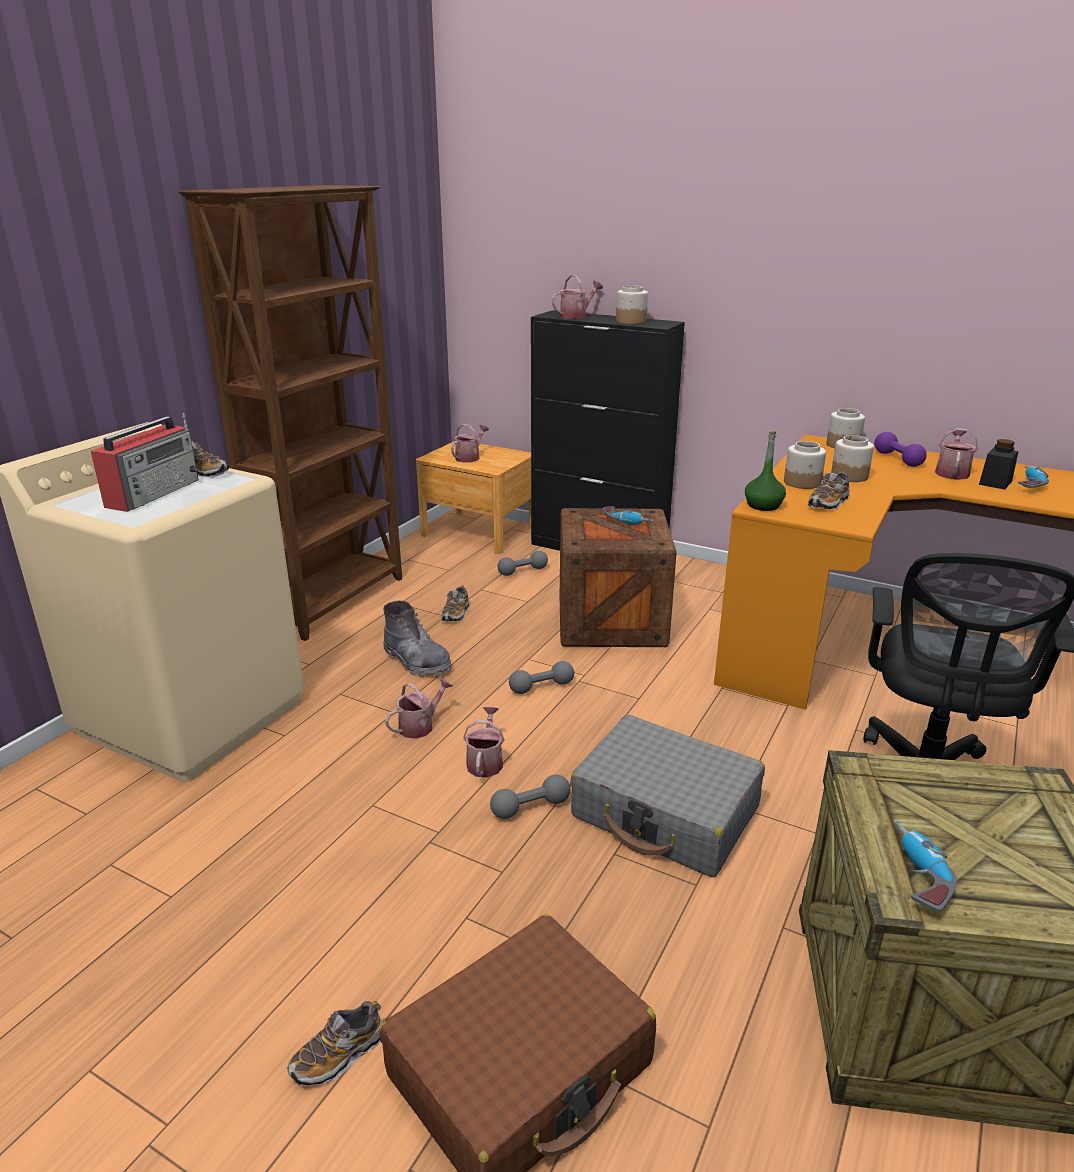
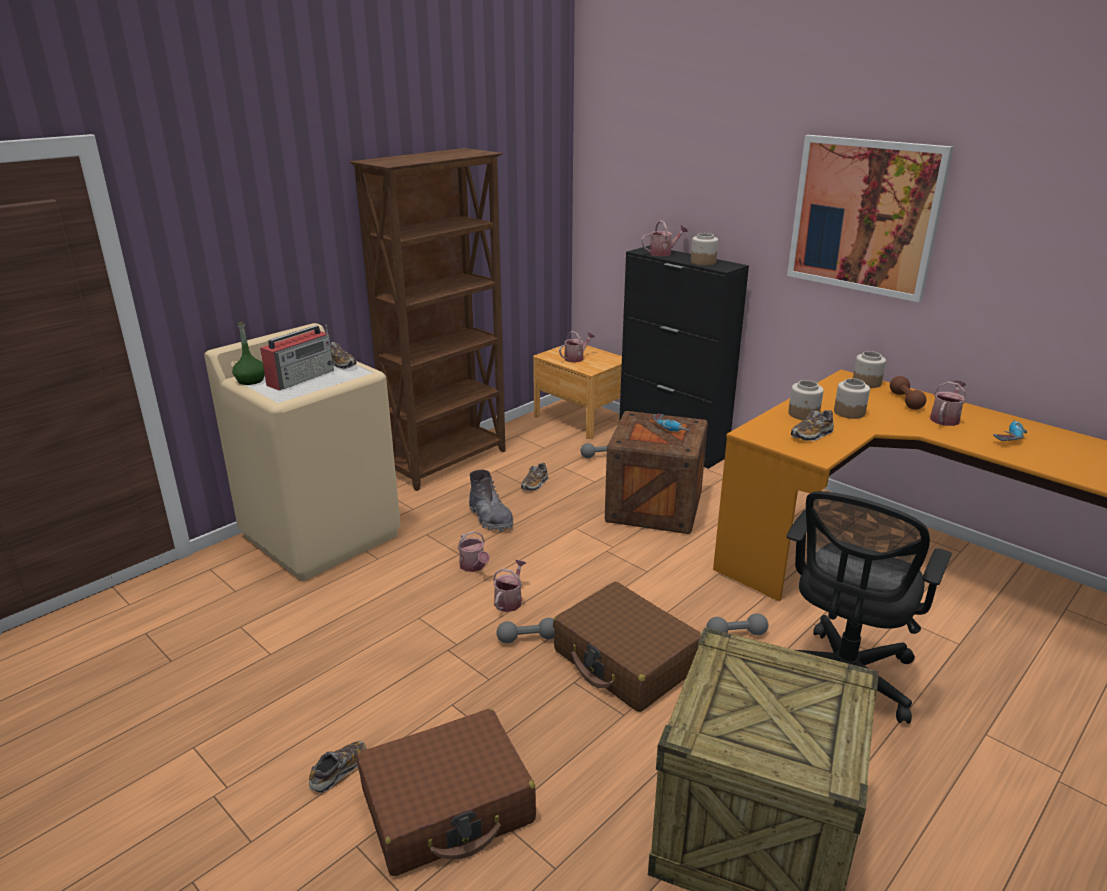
camera: 15 degrees right, 0 degrees up
(339, 1055) = (338, 771): shoe -> shoe turned 150 degrees clockwise
(420, 725) = (474, 566): watering can -> watering can turned 90 degrees clockwise
(541, 687) = (575, 551): grey dumbbell -> grey dumbbell (736, 634)
(665, 813) = (626, 660): grey suitcase -> brown suitcase
(763, 505) = (755, 431): green bottle -> green bottle (250, 380)
(827, 249) = (864, 216): none -> picture
(897, 459) = (905, 401): purple dumbbell -> brown dumbbell
(914, 874) = (707, 719): power drill -> none
(995, 483) = (978, 432): black jar -> none

